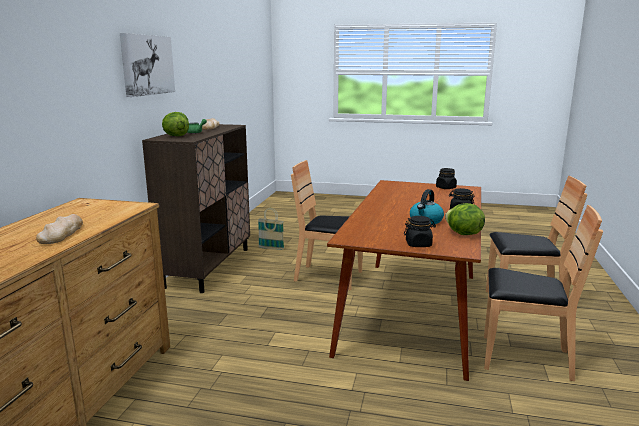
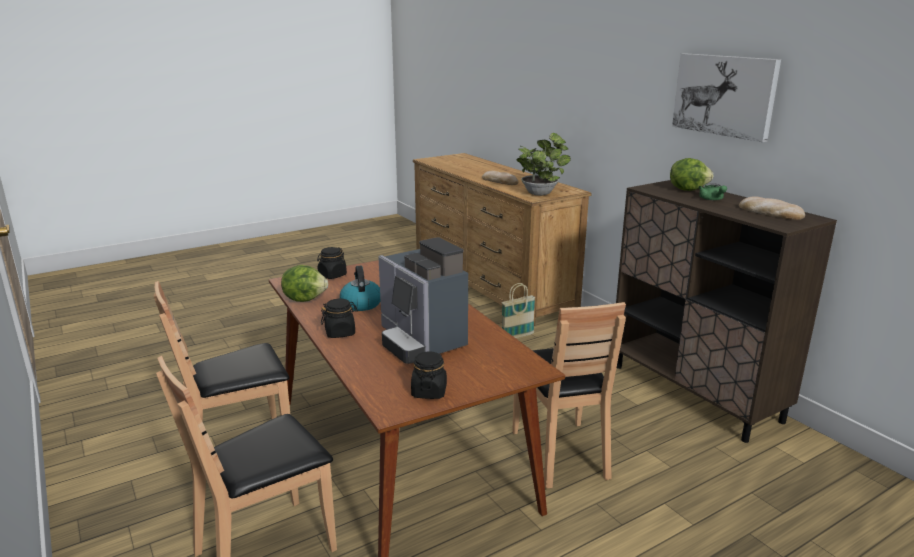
camera: 135 degrees right, 5 degrees up
(110, 207) = (541, 193): none -> potted plant
(271, 248) = (733, 464): basket -> basket (517, 336)
(329, 277) = (560, 453): brown chair -> brown chair turned 105 degrees clockwise
(420, 199) = (420, 341): none -> coffee machine

